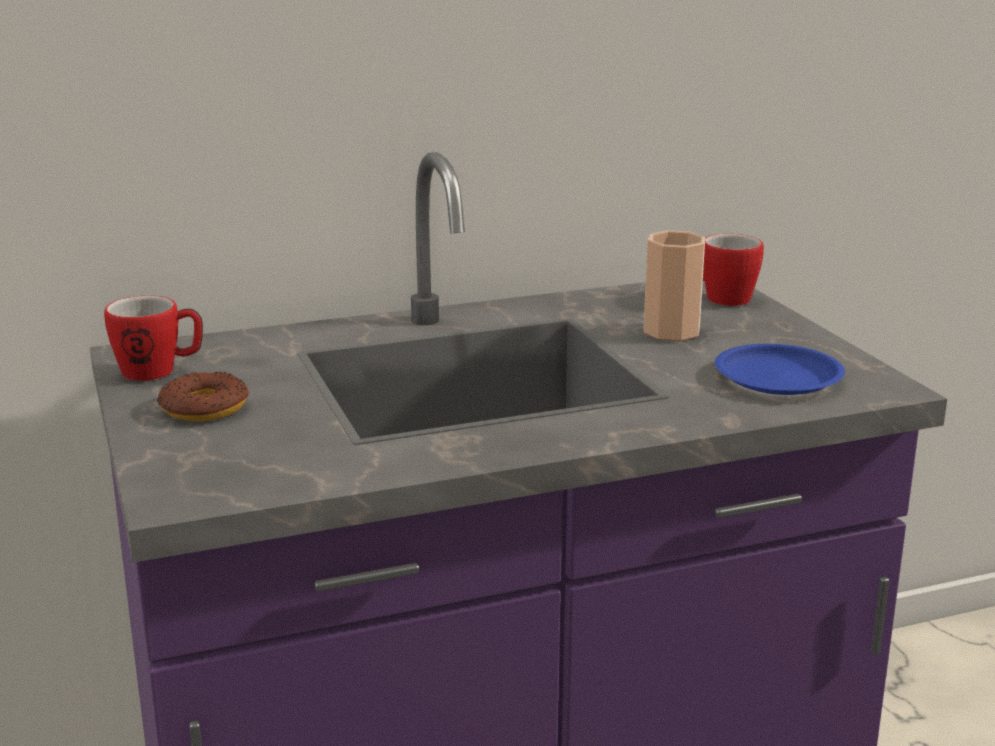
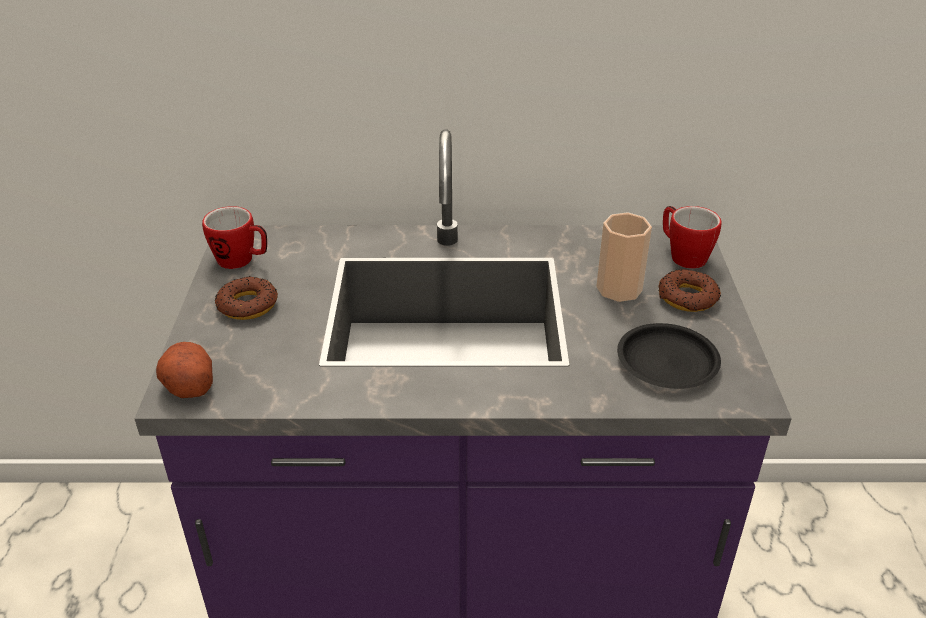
camera: 20 degrees right, 15 degrees up
(183, 487) = (188, 384): none -> potato
(754, 327) = (687, 297): none -> donut
(779, 377) = (668, 362): blue plate -> black plate

